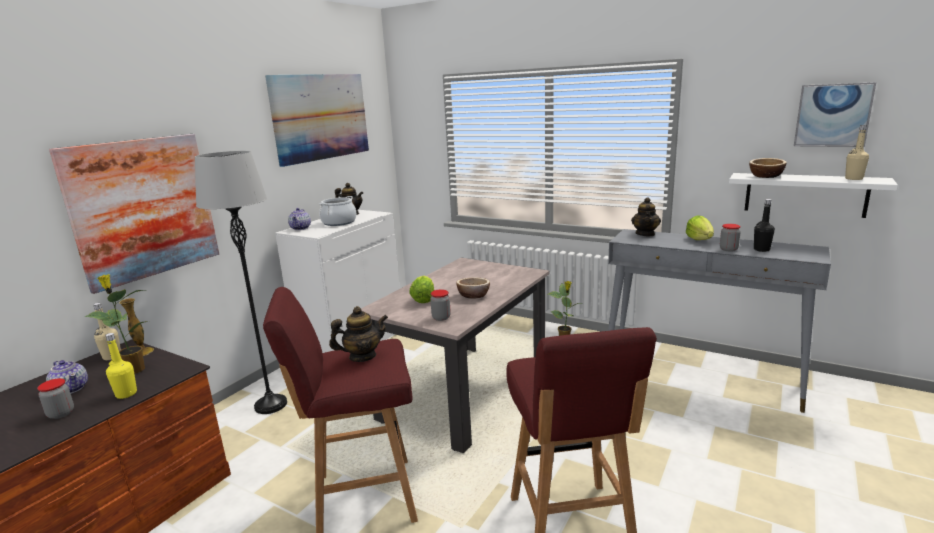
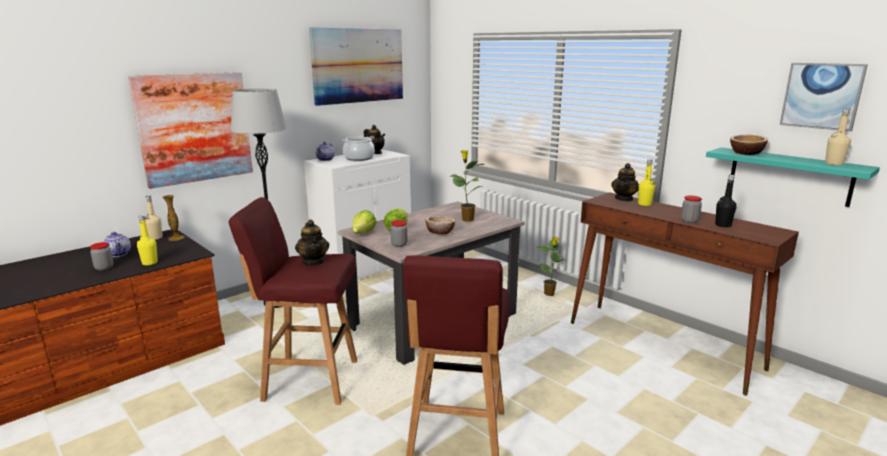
camera: 15 degrees right, 0 degrees up
(134, 370) = (164, 248): potted plant -> potted plant (466, 219)
(362, 356) = (313, 261): teapot -> teapot turned 75 degrees clockwise
(670, 237) = (644, 204): none -> yellow bottle
(699, 240) = (671, 210): lettuce -> lettuce (363, 233)
(701, 375) = (662, 345): grey console table -> brown console table
(805, 194) = (789, 176): white shelf -> turquoise shelf

